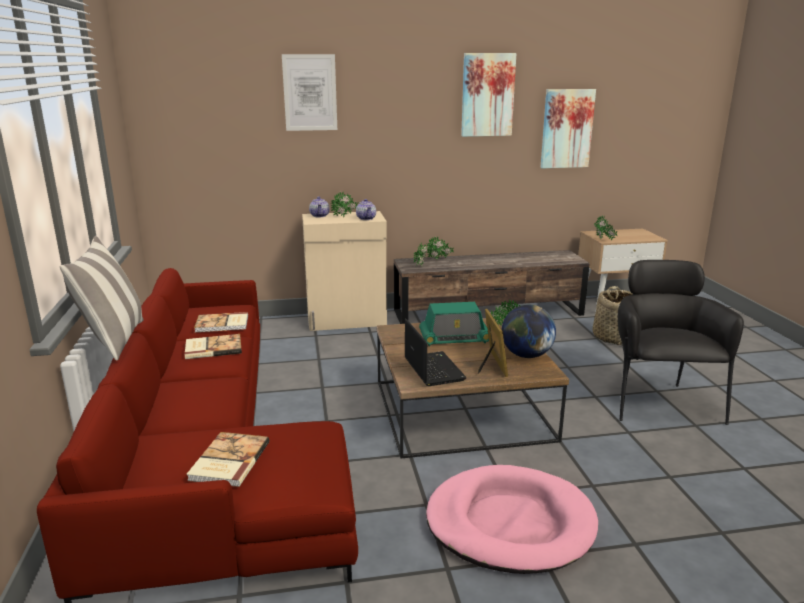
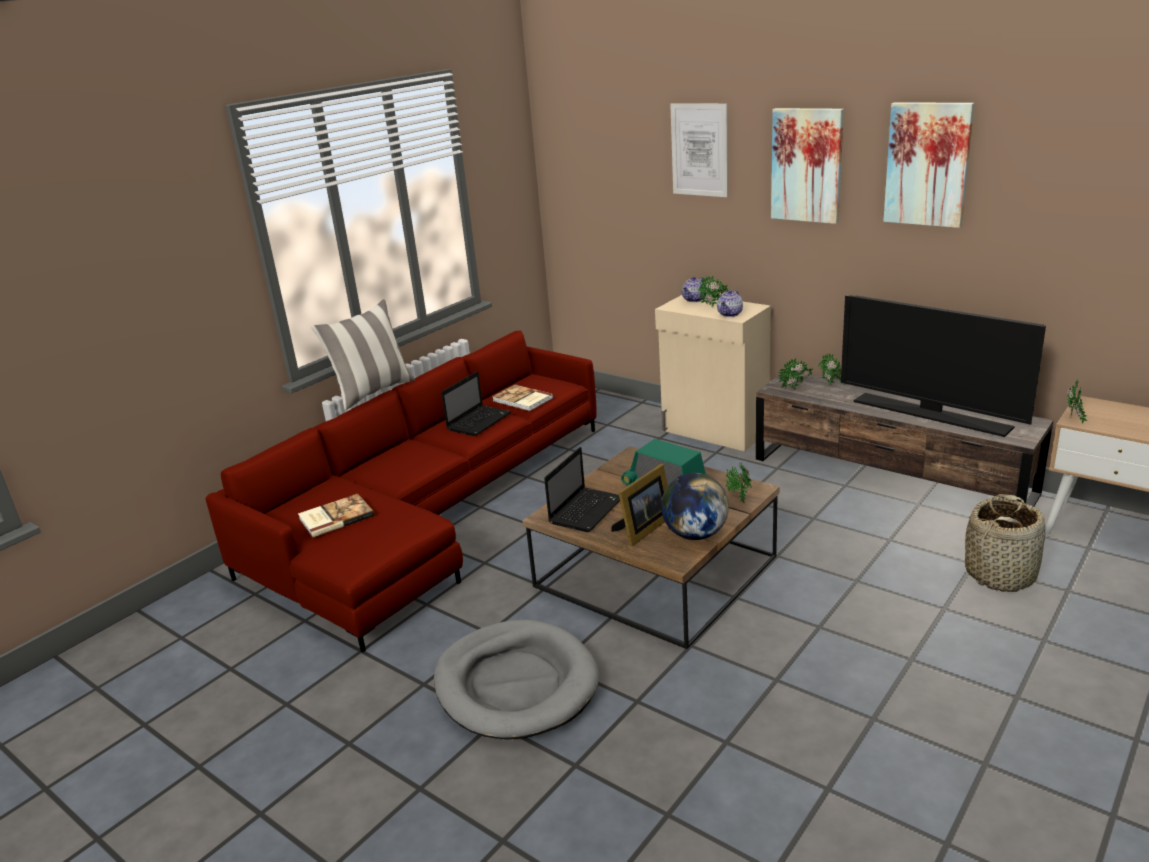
camera: 50 degrees right, 5 degrees up
(213, 348) = (479, 421): book -> laptop
(509, 523) = (516, 684): pink dog bed -> grey dog bed
(517, 260) = (931, 414): none -> television
(566, 128) = (1062, 226): picture -> picture (807, 165)
(660, 400) = (889, 671): black armchair -> none

